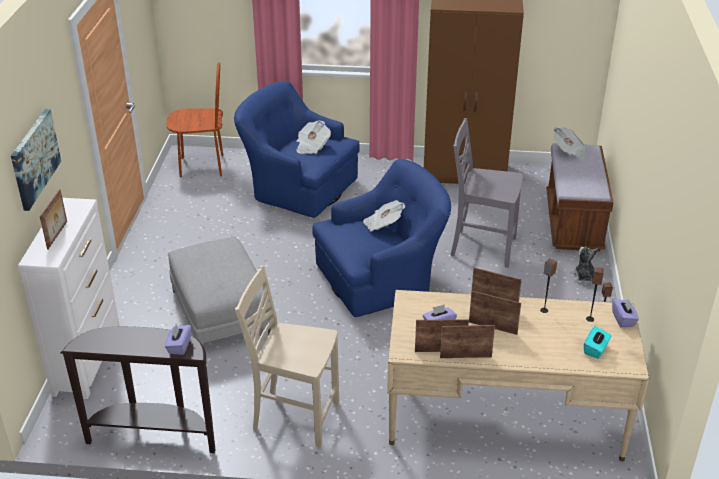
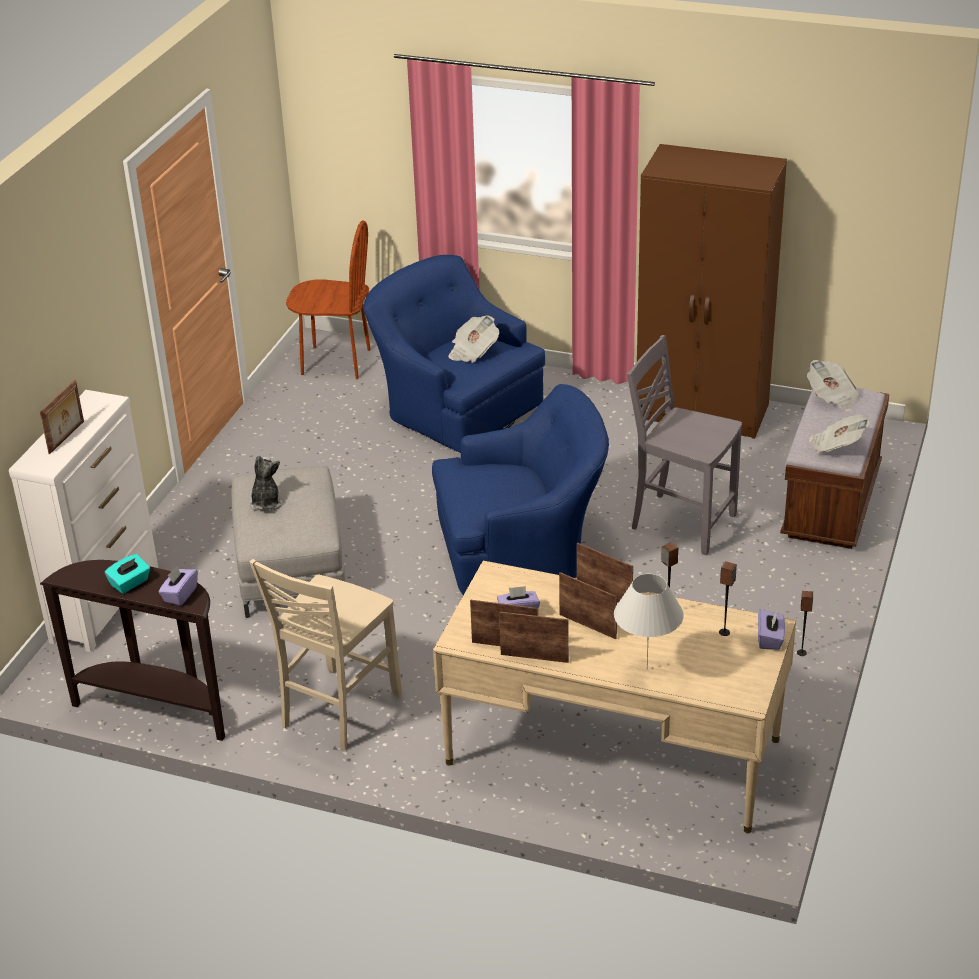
camera: 15 degrees right, 0 degrees up
(34, 158) = (49, 338): picture -> none
(294, 416) = (337, 710): beige chair -> beige chair turned 90 degrees counterclockwise
(383, 224) = (525, 472): newspaper -> newspaper (836, 446)
(549, 353) = (646, 669): none -> white table lamp
(583, 278) = (810, 583): plush toy -> plush toy (266, 502)
(596, 349) = (711, 672): turquoise tissue box -> turquoise tissue box (130, 583)

